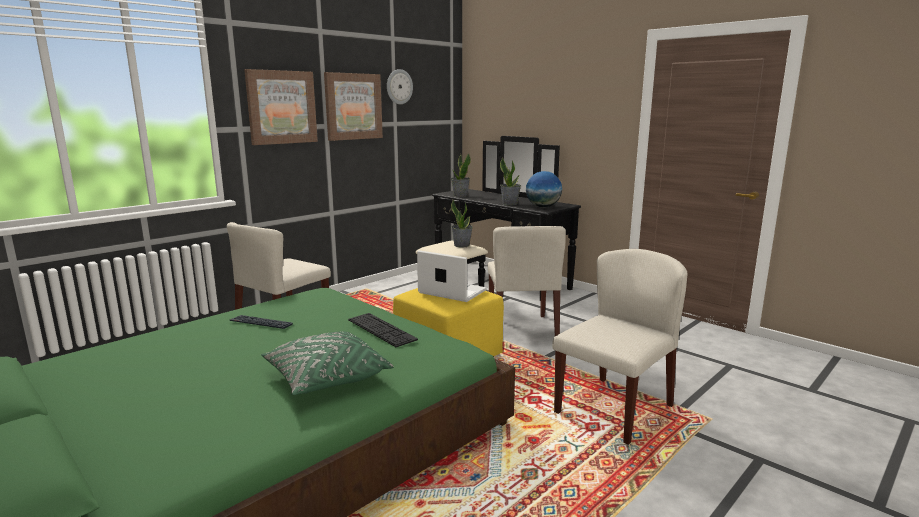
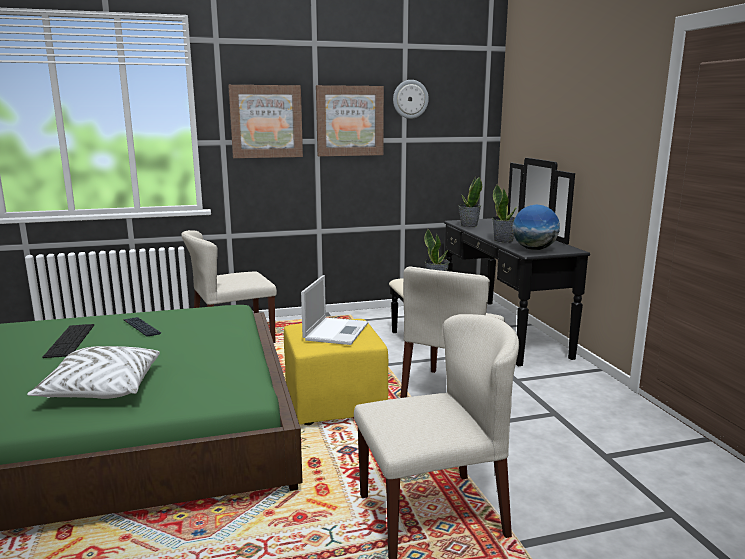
camera: 30 degrees right, 0 degrees up
(326, 378) = (101, 389): green pillow -> white pillow
(381, 329) = (212, 355): keyboard -> keyboard (70, 340)
(451, 291) = (336, 331): laptop -> laptop turned 45 degrees clockwise

